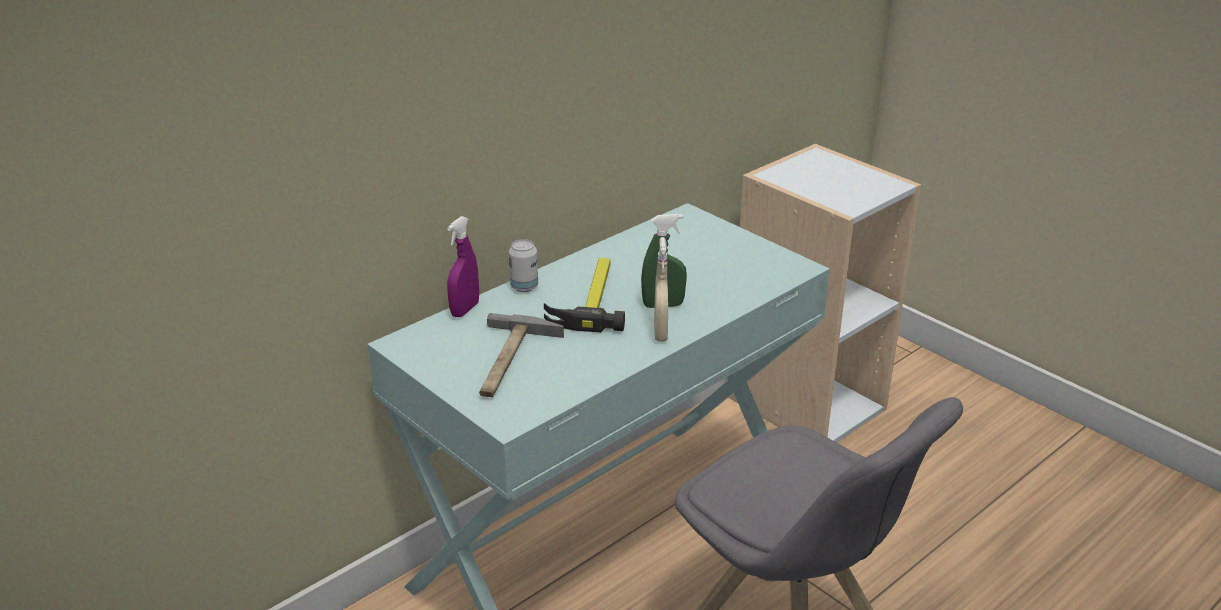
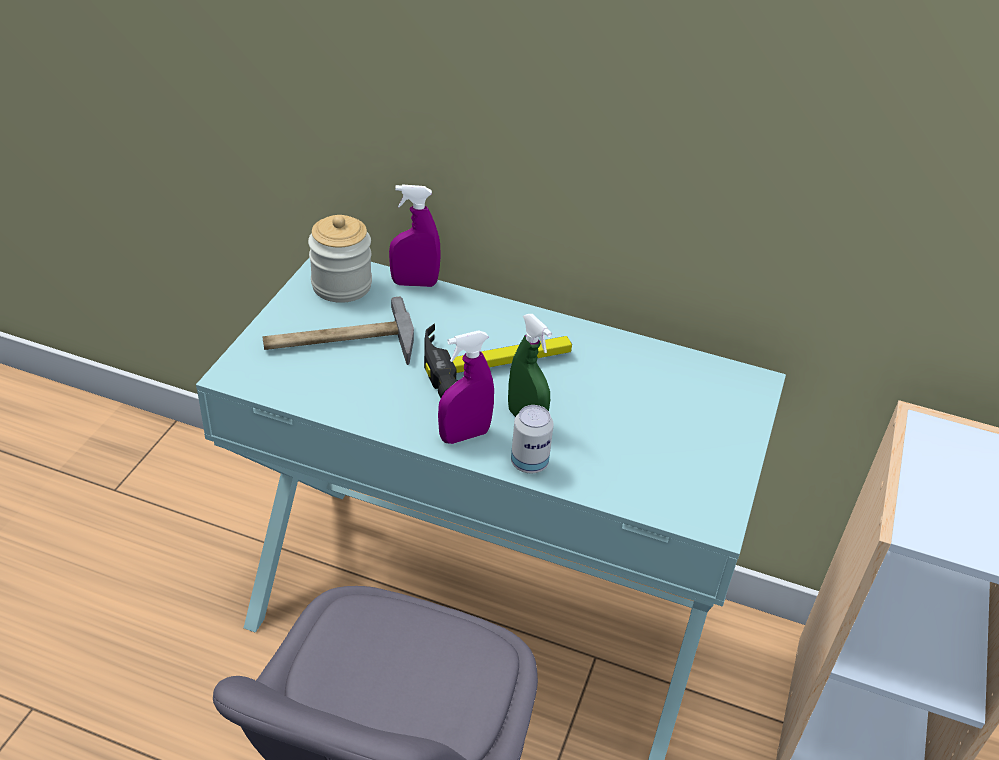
camera: 60 degrees right, 10 degrees up
(435, 343) = (341, 285): none -> jar
(524, 287) = (486, 307): can -> can (529, 463)
(660, 333) = (464, 435): beige spray bottle -> purple spray bottle

